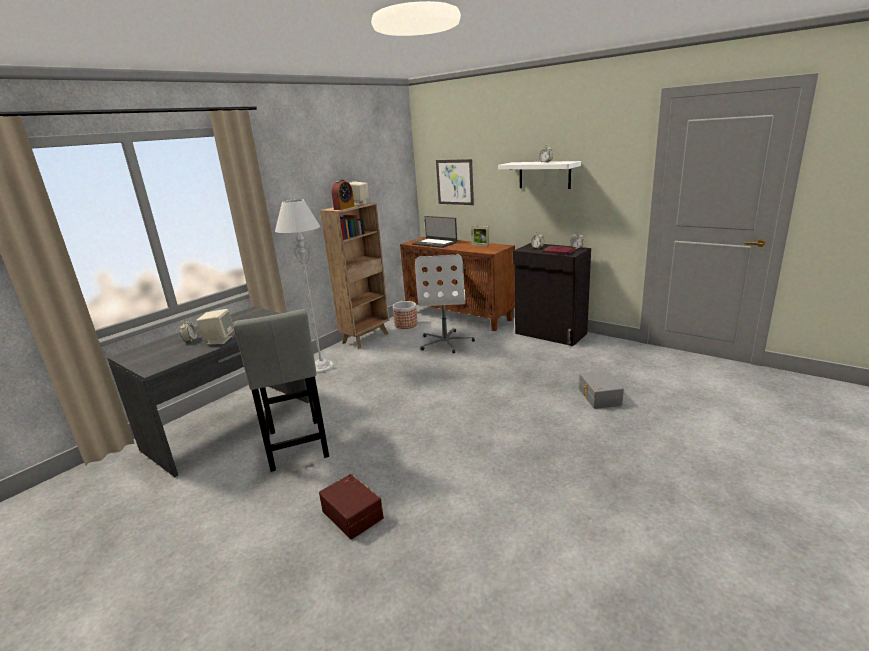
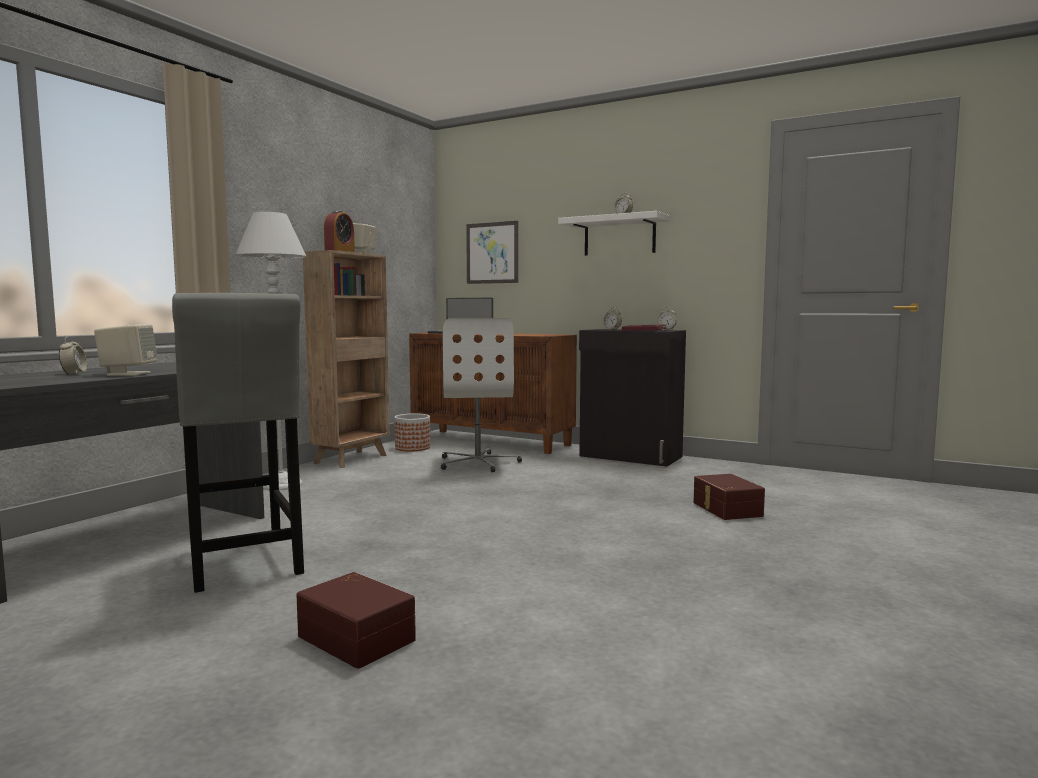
camera: 10 degrees left, 15 degrees down
(480, 245) = (528, 334): picture frame -> none
(598, 397) = (725, 509): grey storage box -> brown storage box

